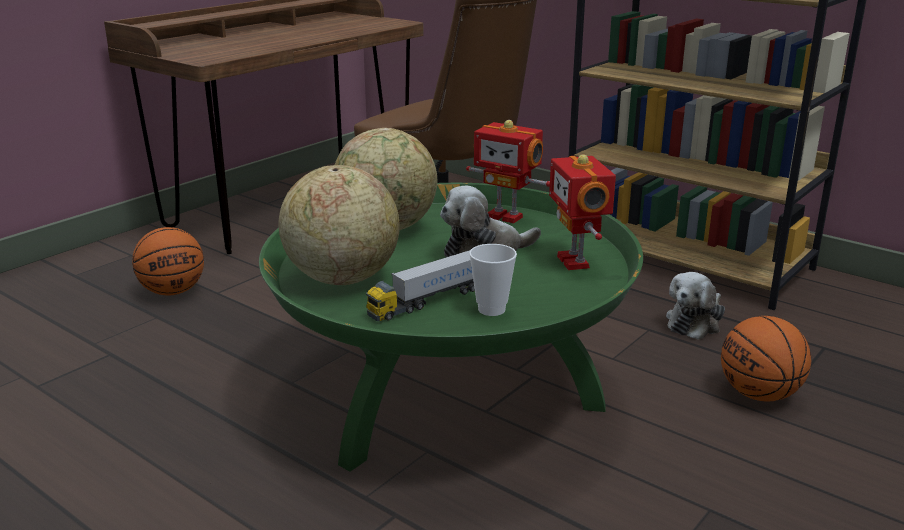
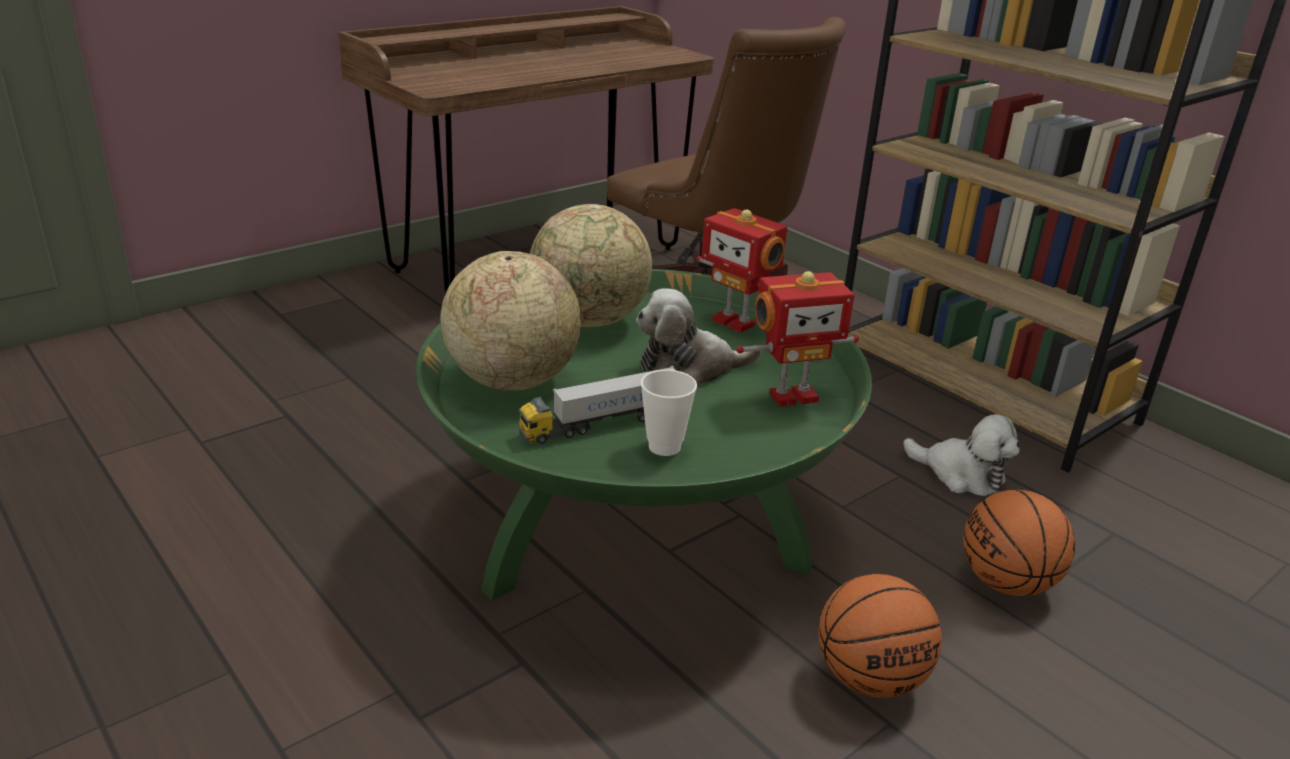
camera: 10 degrees right, 5 degrees up
(172, 291) = (375, 349): basketball -> basketball (869, 678)
(575, 262) = (792, 396): toy robot -> toy robot turned 105 degrees counterclockwise
(695, 322) = (961, 474): plush toy -> plush toy turned 105 degrees counterclockwise

